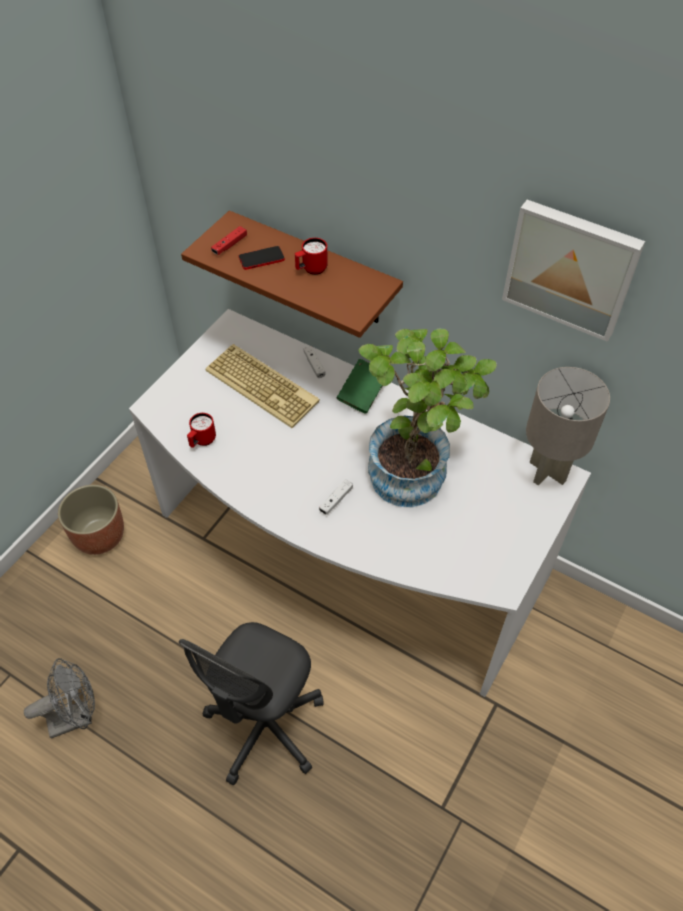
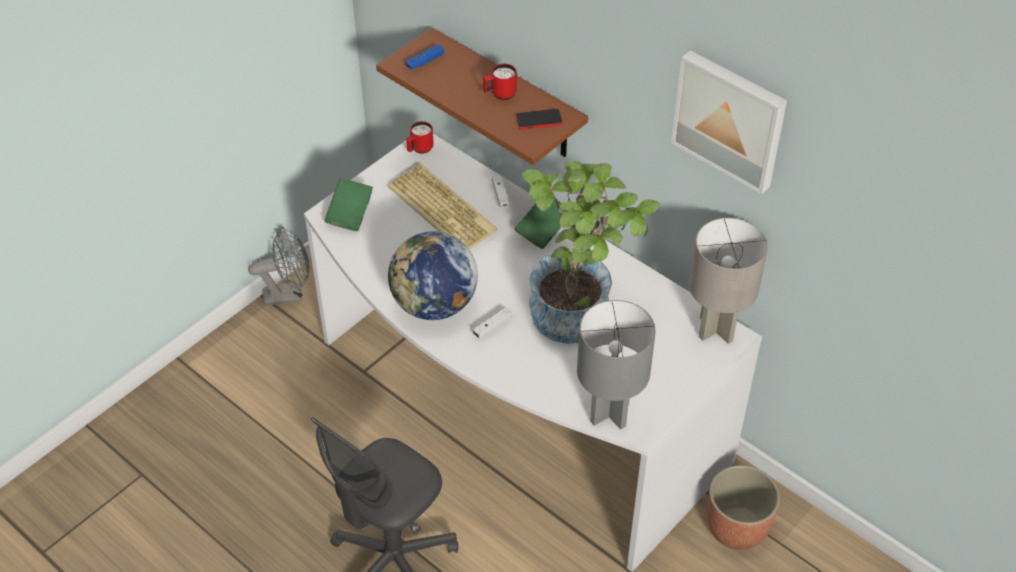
camera: 10 degrees right, 5 degrees down
(76, 716) = (202, 524): grey fan -> grey fan (289, 294)
(99, 535) = (254, 353): planter -> planter (737, 526)
(174, 403) = (350, 214): none -> green book
(202, 441) = (370, 254): red mug -> red mug (419, 150)
(229, 245) = (425, 61): red game controller -> blue game controller
(261, 258) = (453, 78): phone -> phone (539, 120)
(275, 485) = (434, 305): none -> globe
(470, 574) = (610, 413): none -> grey table lamp

